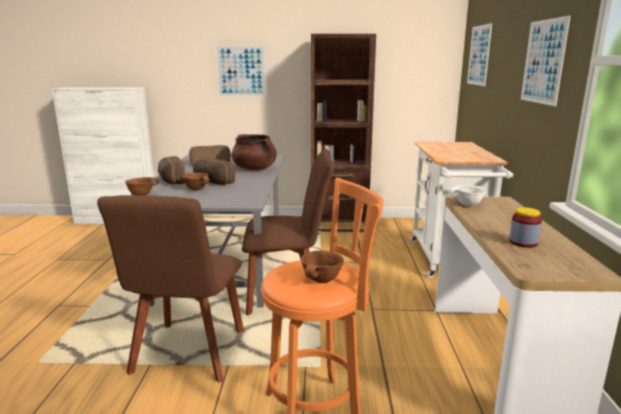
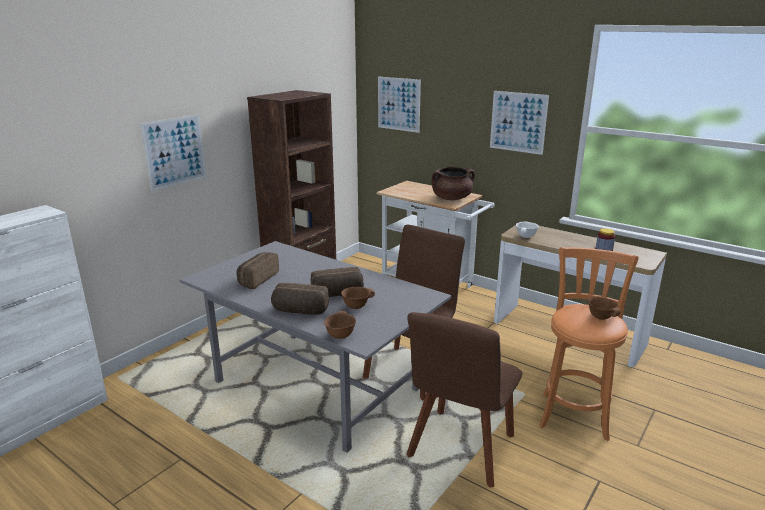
camera: 55 degrees left, 5 degrees up
(187, 355) = (460, 450): brown chair -> brown chair turned 75 degrees clockwise
(255, 169) = (316, 266): brown cooking pot -> brown cooking pot (451, 198)

